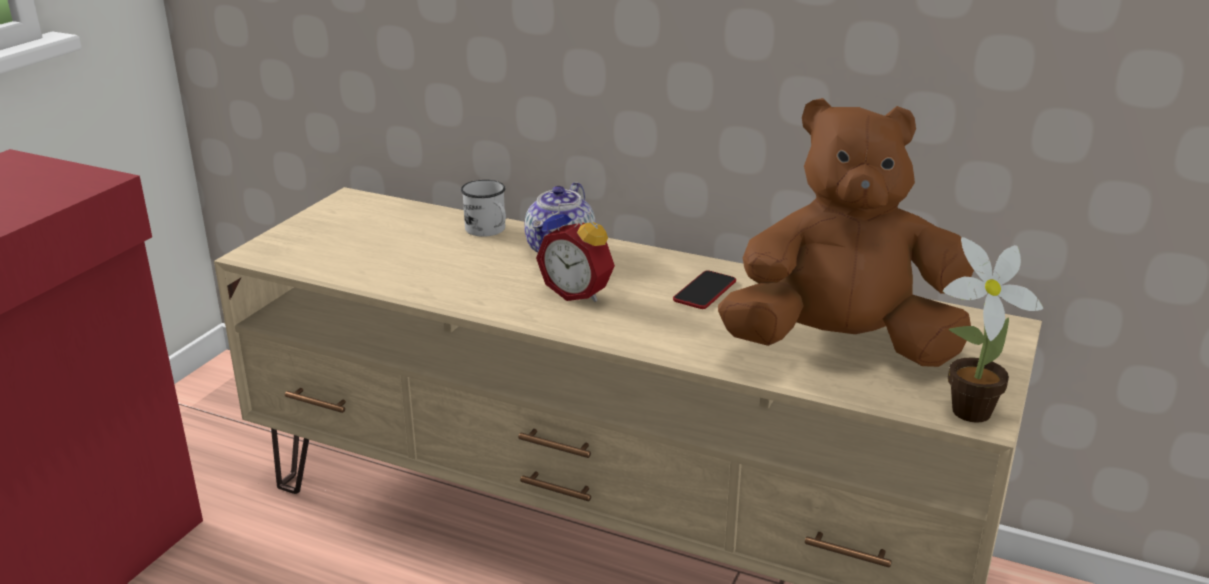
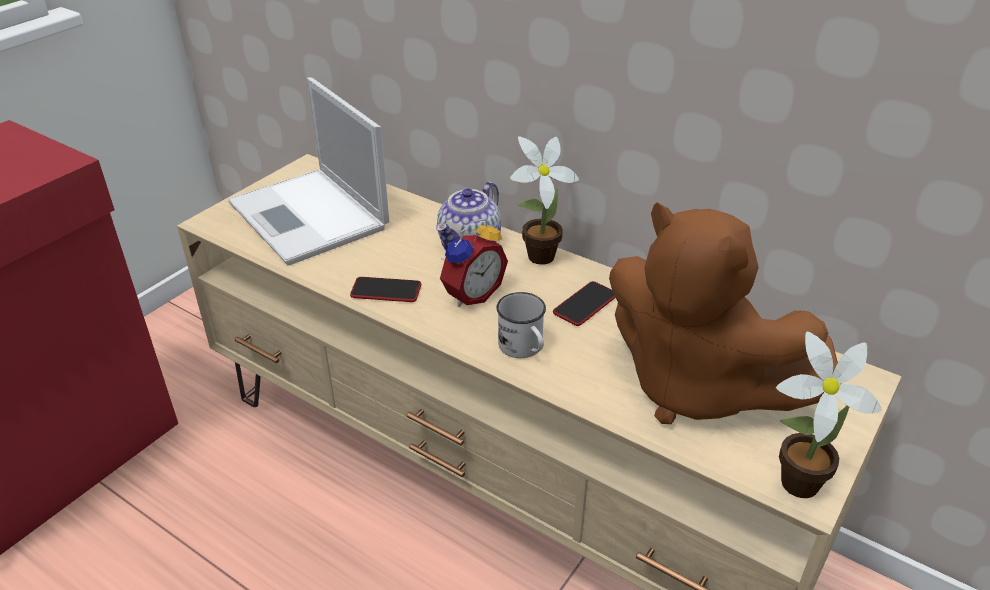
camera: 10 degrees right, 10 degrees up
(370, 241) = (310, 217): none -> laptop
(483, 297) = (386, 291): none -> phone
(489, 231) = (414, 214): white mug -> white mug (524, 349)
(578, 293) = (471, 294): alarm clock -> alarm clock turned 90 degrees counterclockwise
(638, 257) = (536, 258): none -> potted plant
(842, 346) = (695, 386): brown plush toy -> brown plush toy turned 150 degrees counterclockwise

